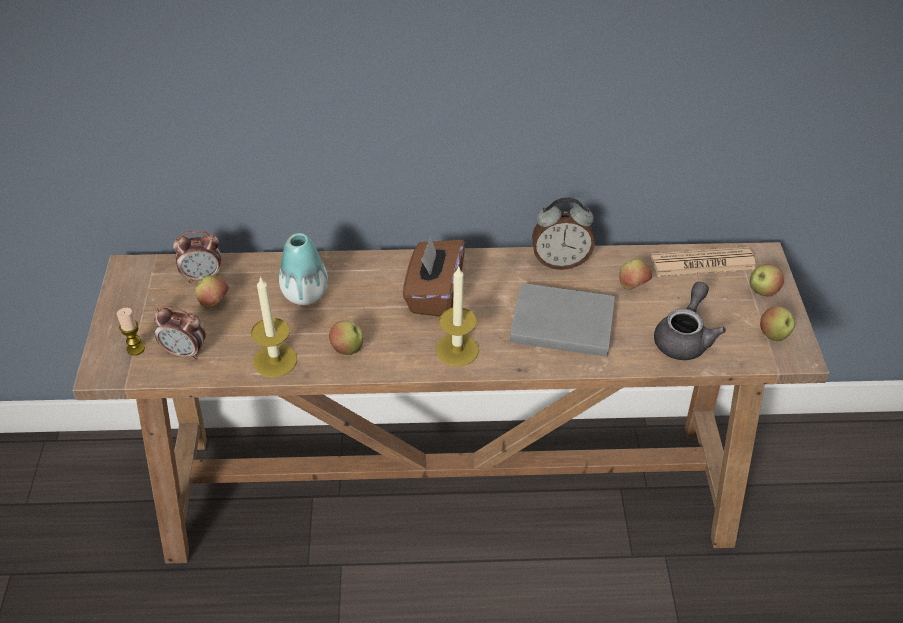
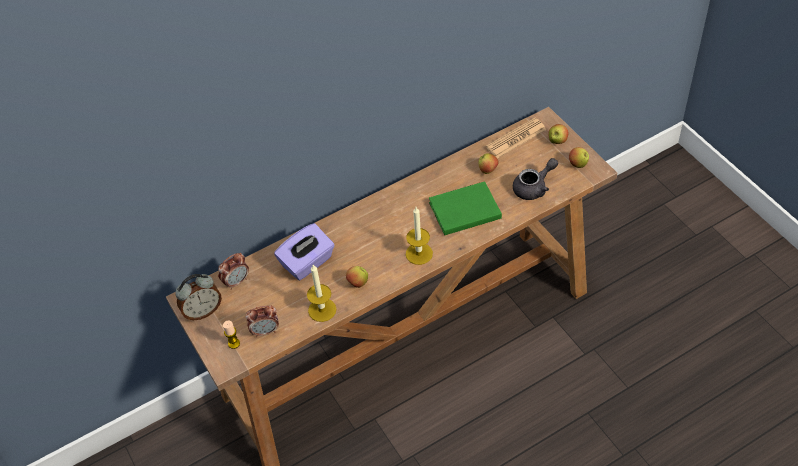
camera: 25 degrees left, 5 degrees up
(214, 303) = (258, 294): apple -> none
(305, 294) = (307, 263): vase -> purple tissue box
(434, 294) = (382, 227): brown tissue box -> none
(559, 321) = (462, 210): grey book -> green book
(560, 261) = (438, 174): alarm clock -> alarm clock (203, 311)
(684, 337) = (534, 188): grey teapot -> grey teapot turned 60 degrees clockwise

